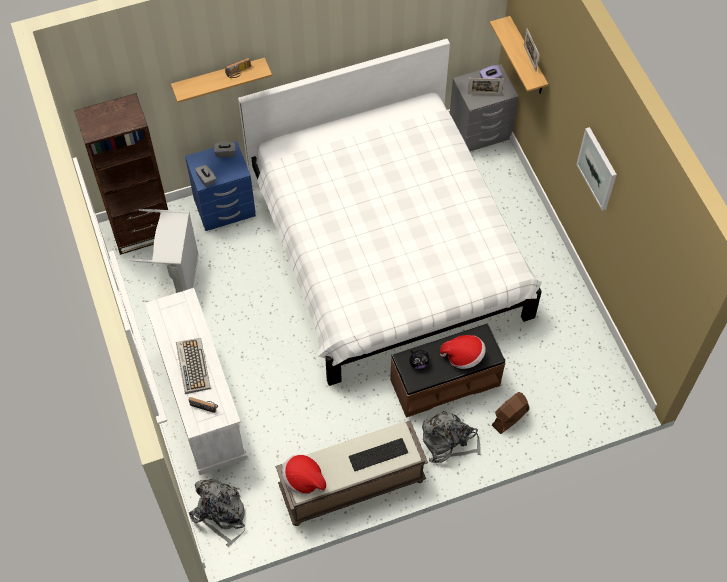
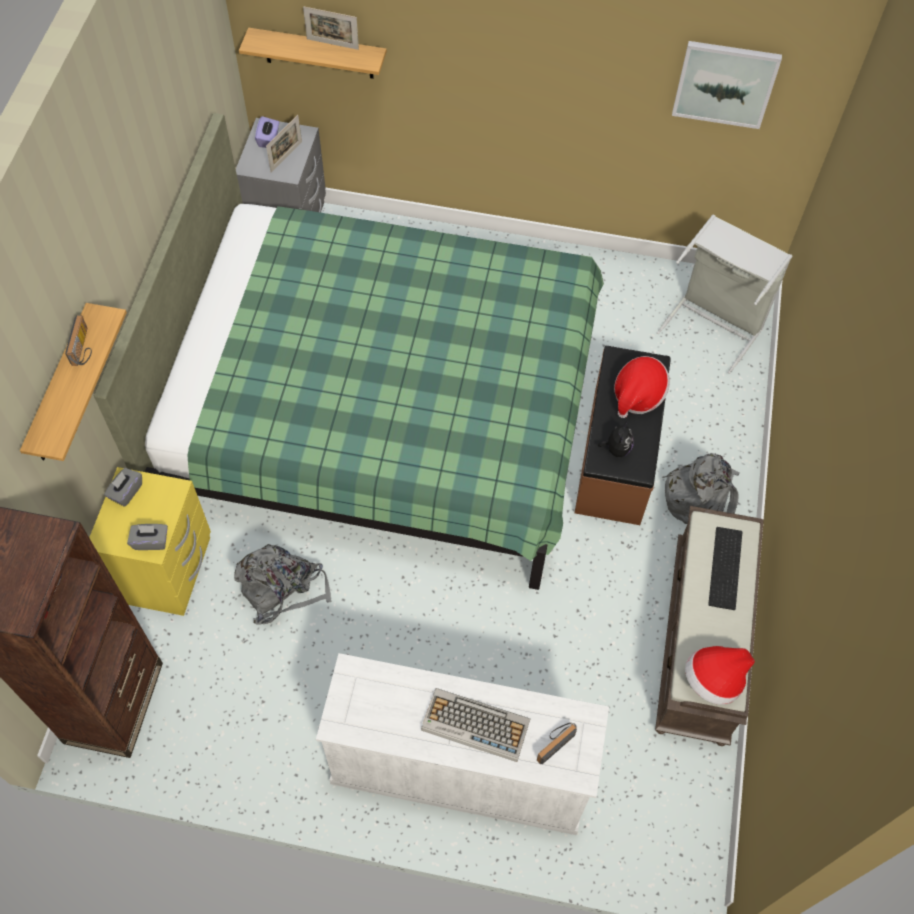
camera: 60 degrees left, 0 degrees up
(178, 279) = (235, 695): grey laundry basket -> grey laundry basket (715, 324)
(221, 514) = (653, 837): grey backpack -> grey backpack (282, 588)
(225, 208) = (166, 570): blue nightstand -> yellow nightstand
(387, 250) = (382, 412): white bed -> green bed
(510, 417) = (706, 415): brown fan -> none
(598, 168) = (554, 68): picture -> picture (725, 83)

